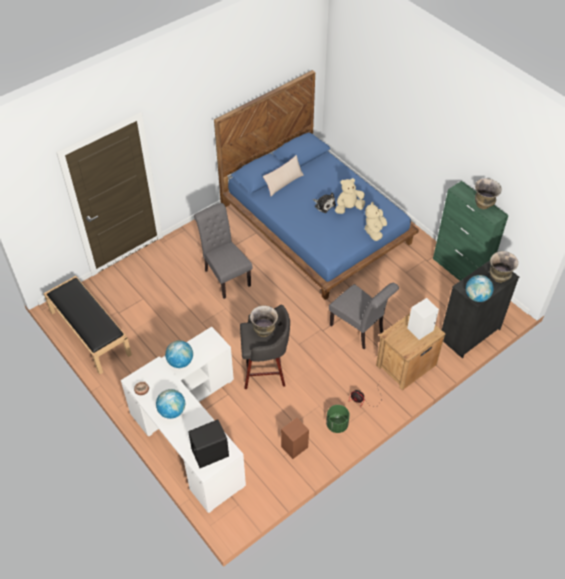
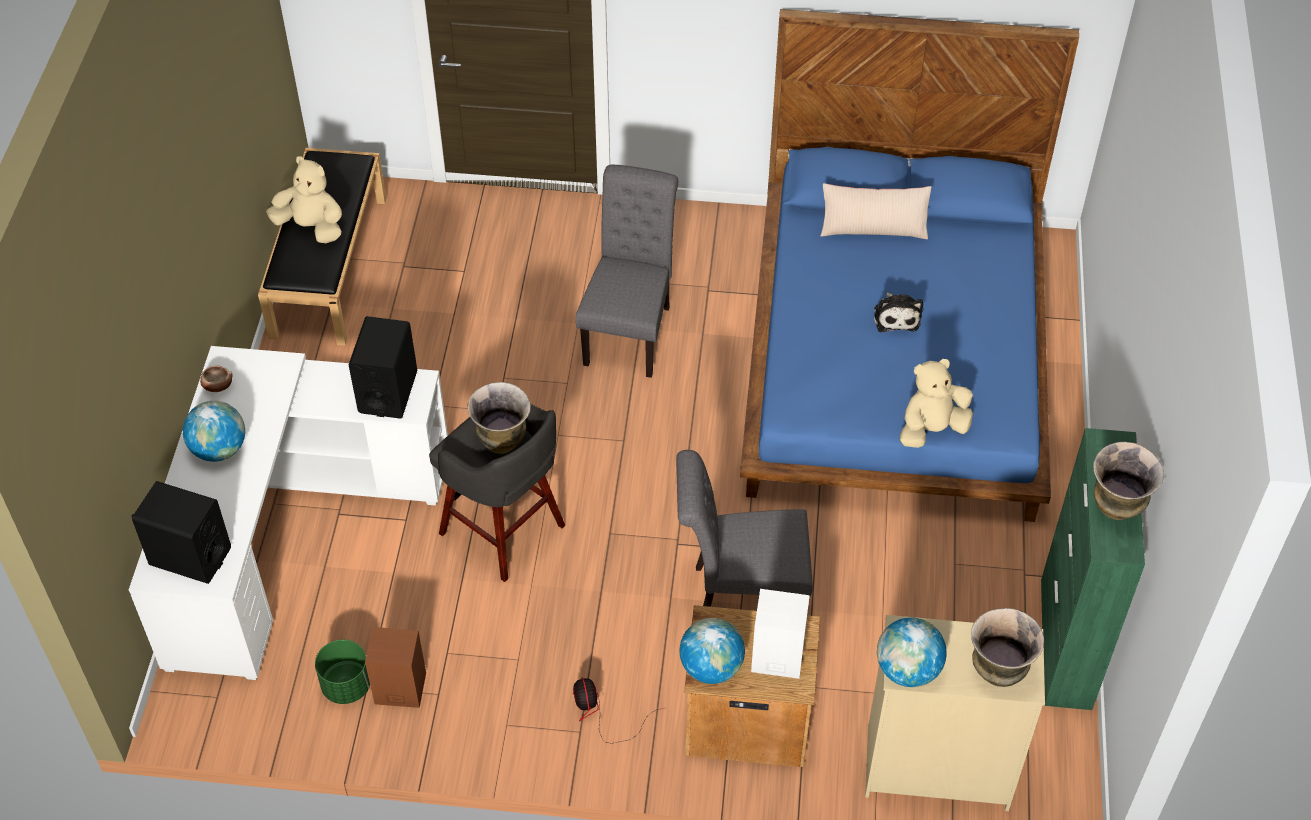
camera: 45 degrees right, 0 degrees up
(180, 361) = (327, 388): globe -> globe (711, 667)
(203, 346) = (388, 392): none -> black speaker
(337, 424) = (507, 713): green planter -> green planter (346, 685)
(348, 208) = (936, 354): beige plush toy -> beige plush toy (311, 227)
(359, 330) = (740, 594): grey chair -> grey chair turned 90 degrees clockwise
(469, 333) = (937, 767): black dresser -> beige dresser

